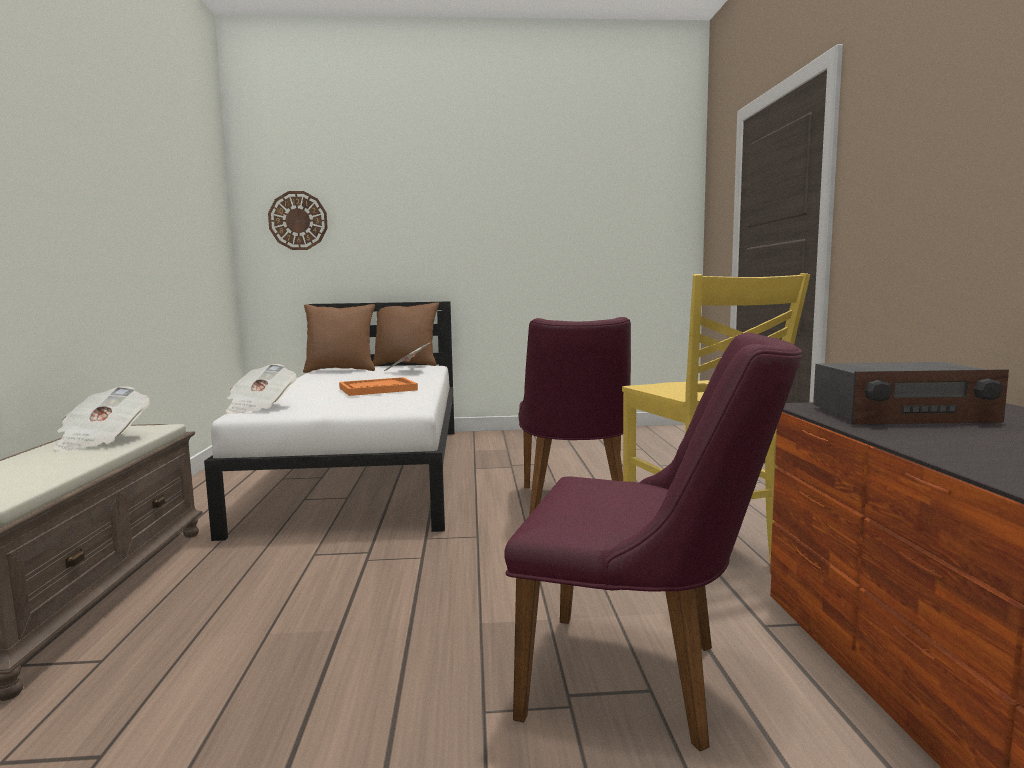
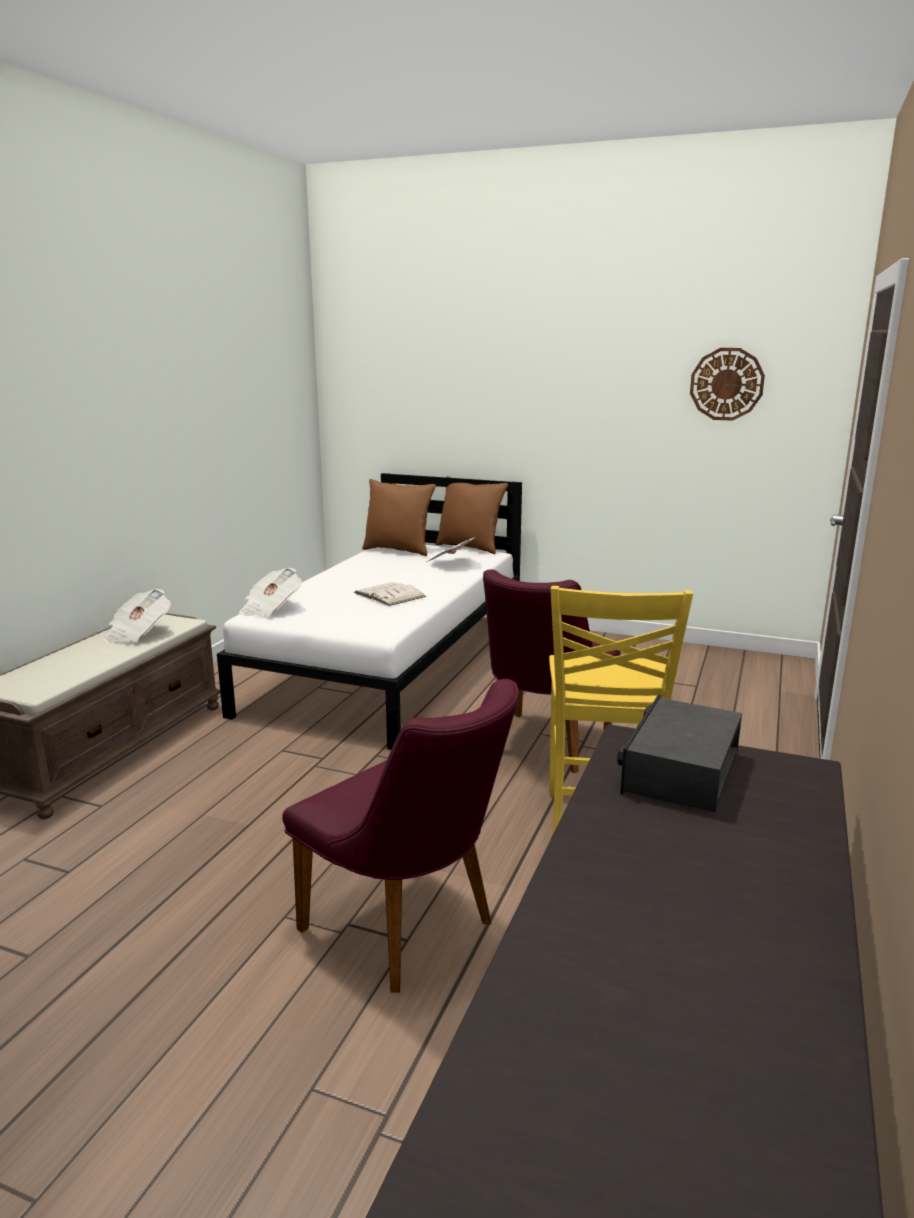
camera: 25 degrees right, 10 degrees up
(298, 220) = (376, 384): wall clock -> wall clock (726, 384)
(377, 389) = (389, 594): orange tray -> white book
(901, 414) = (679, 771): radio -> radio turned 90 degrees clockwise

